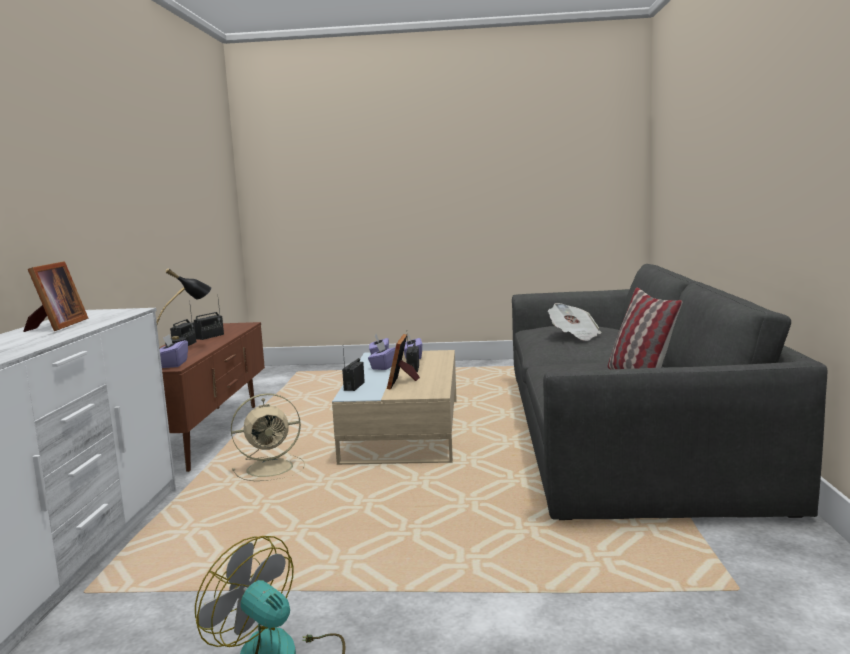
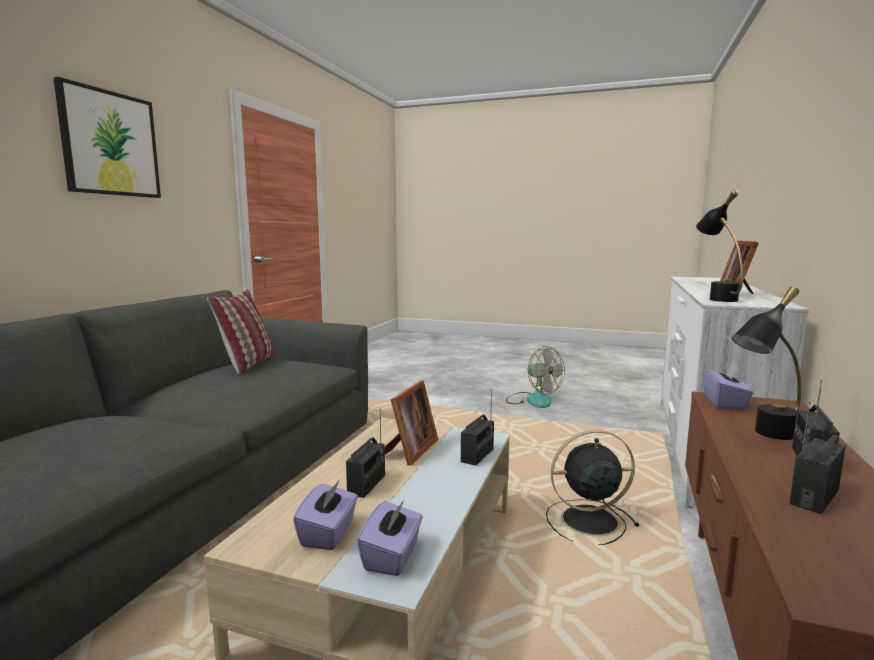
camera: 165 degrees left, 0 degrees up
(114, 316) = (716, 298): none -> black table lamp
(272, 468) = (587, 521): beige fan -> black fan
(384, 367) = (409, 503): purple tissue box -> none
(574, 336) = (96, 434): newspaper -> none
(776, 115) = (110, 144): none -> picture

